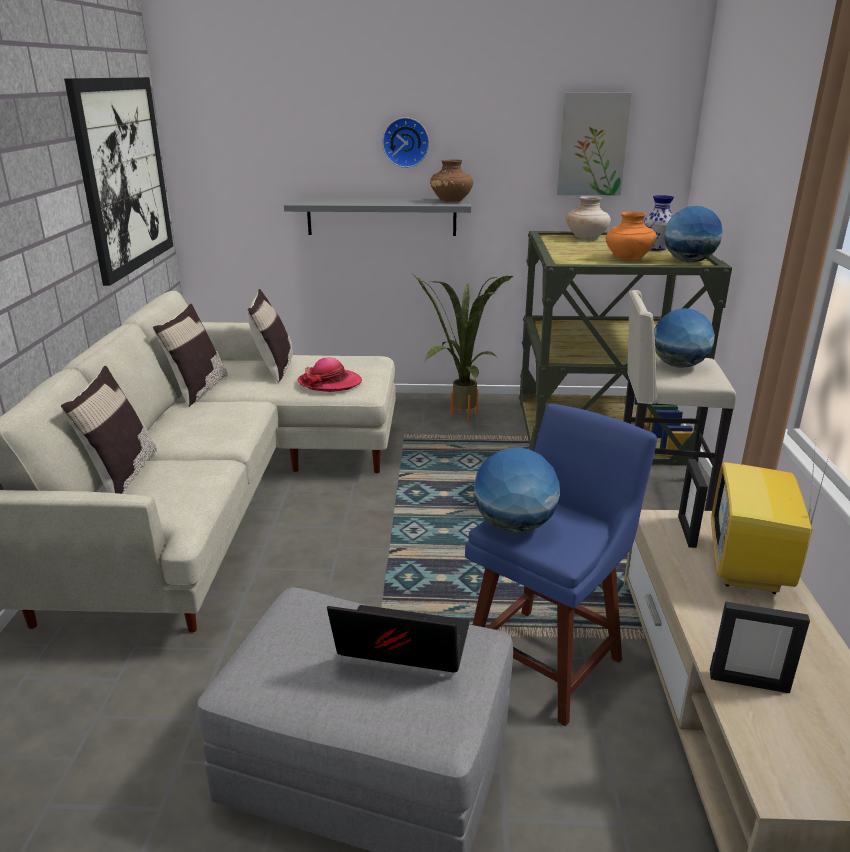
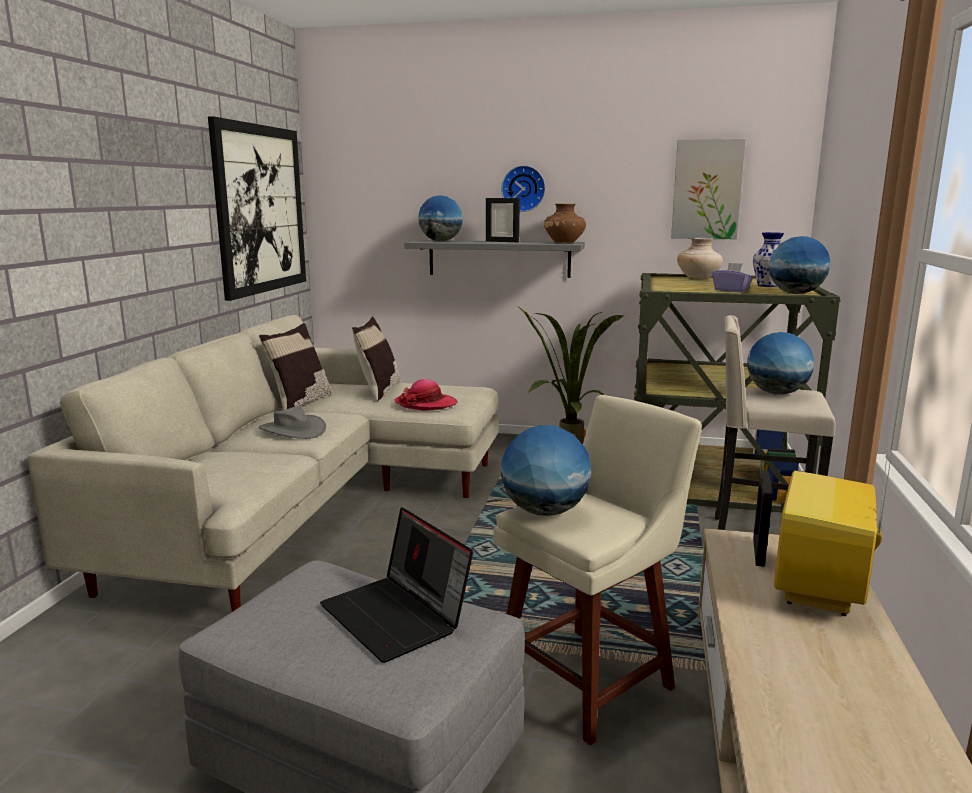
camera: 10 degrees right, 10 degrees down
(121, 475) = (198, 459): pillow -> none
(206, 428) = (292, 430): none -> grey hat
(321, 201) = (441, 241): none -> globe
(400, 647) = (397, 616): laptop -> laptop turned 150 degrees counterclockwise
(548, 659) = (590, 678): blue stool -> beige stool
(628, 258) = (731, 290): orange vase -> purple tissue box
(749, 681) = (785, 694): picture frame -> picture frame (502, 241)

